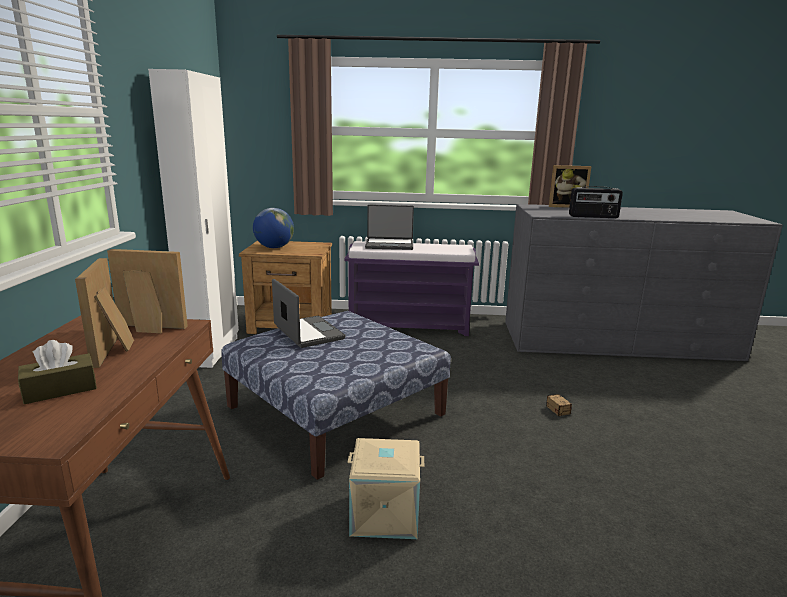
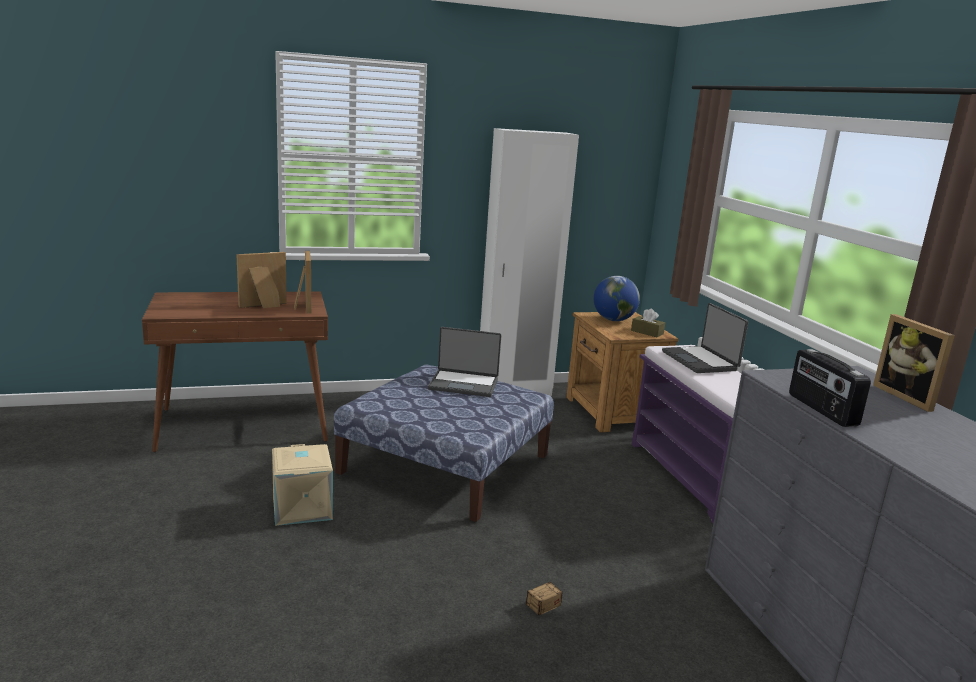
camera: 70 degrees right, 0 degrees up
(60, 389) = (210, 306): brown tissue box -> brown tissue box (647, 332)
(307, 333) = (464, 384): laptop -> laptop turned 60 degrees clockwise

